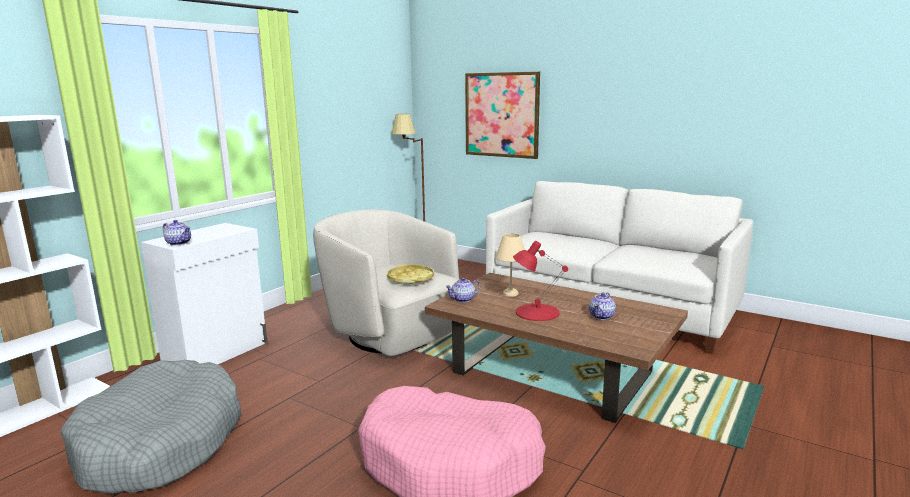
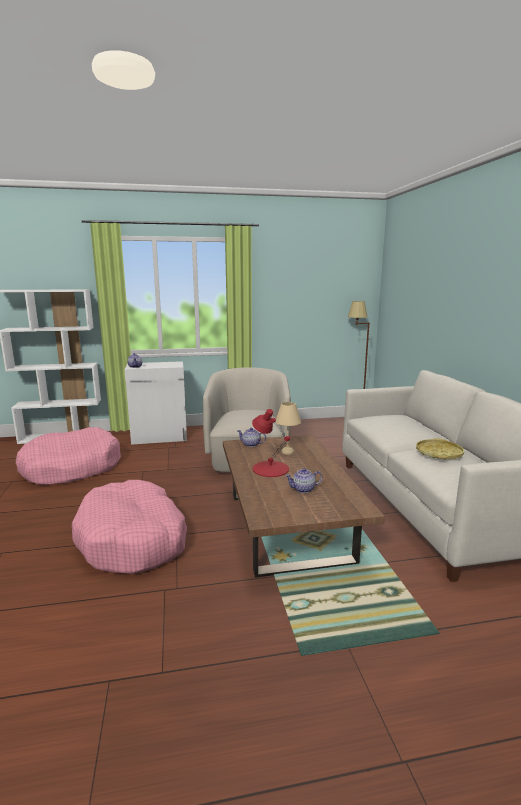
camera: 45 degrees right, 0 degrees up
(160, 444) = (71, 468): grey dog bed -> pink dog bed
(410, 278) = (242, 421): yellow tray -> yellow tray (439, 453)
(502, 115) = (424, 306): picture -> none

